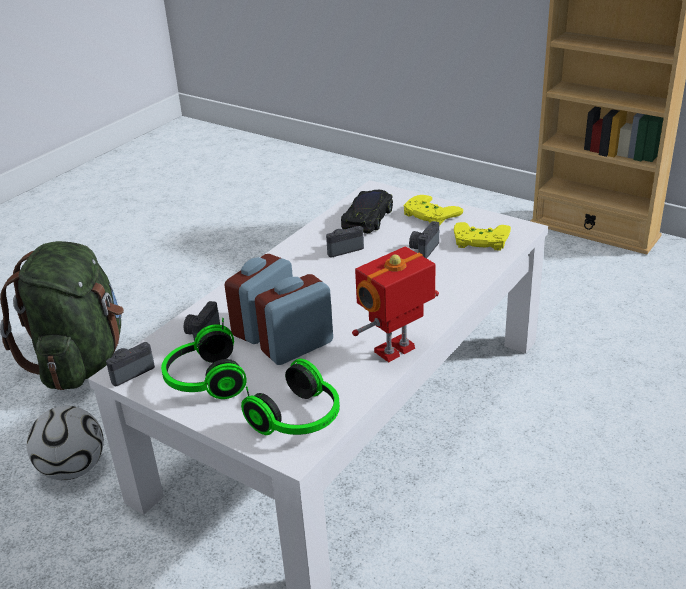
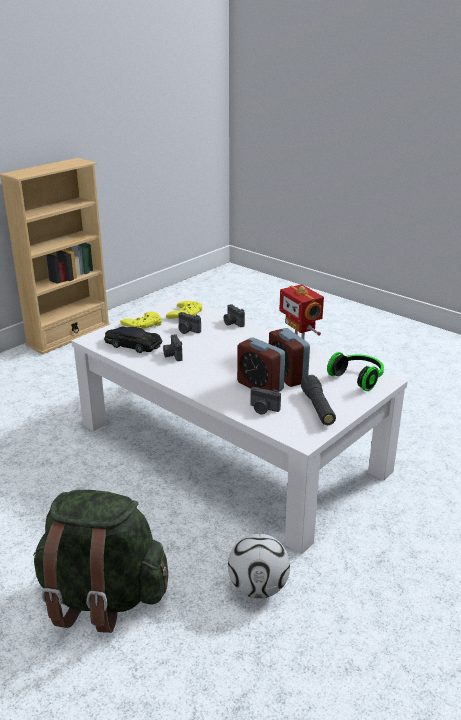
camera: 85 degrees left, 5 degrees down
(130, 372) = (303, 437): camera -> camera (232, 323)
(204, 380) = (318, 408): headphones -> black flashlight

